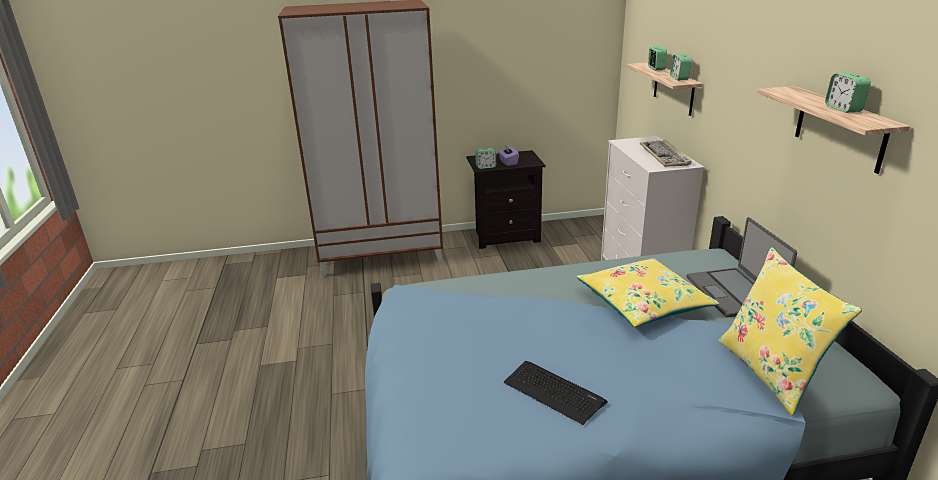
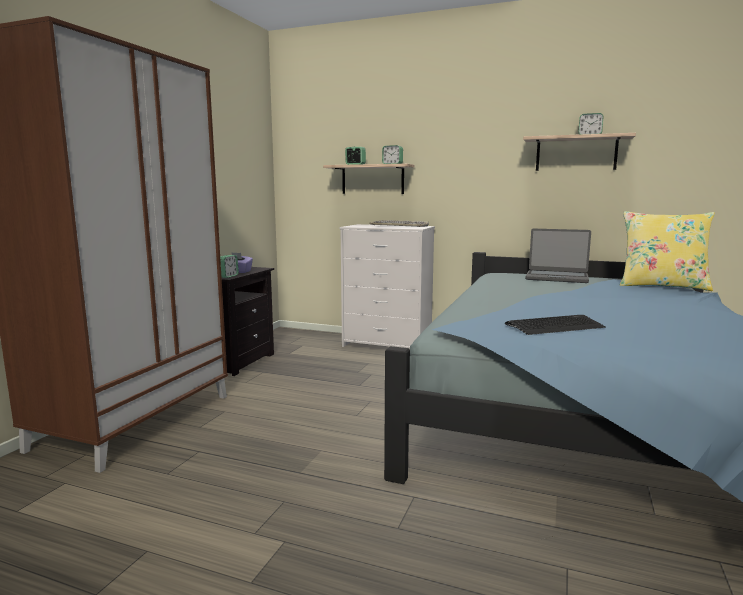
camera: 60 degrees left, 15 degrees down
(553, 392) = (679, 317): keyboard -> keyboard (554, 326)
(643, 303) = (552, 290): yellow pillow -> none

